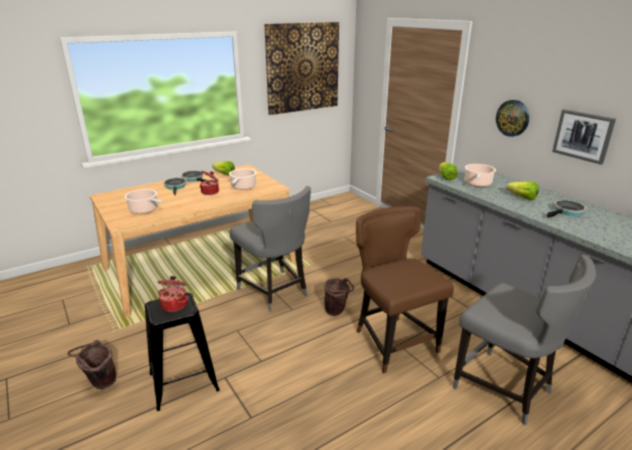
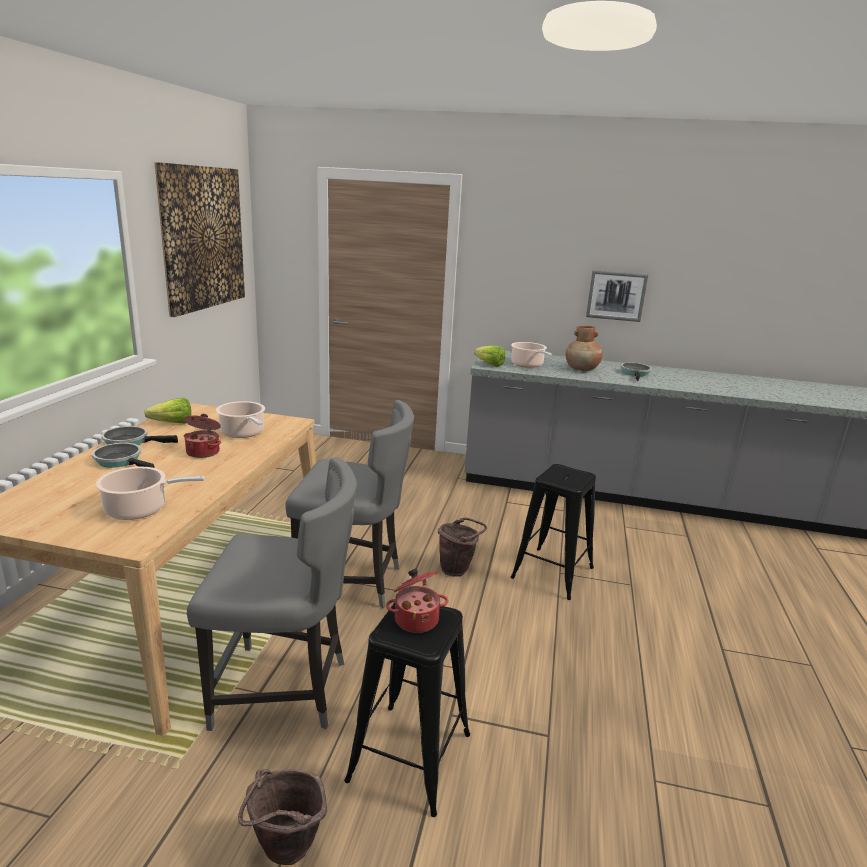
camera: 45 degrees left, 5 degrees down
(393, 342) = (552, 572): brown chair -> black stool
(504, 389) = (681, 567): grey chair -> grey chair (284, 690)
(512, 118) = (531, 286): wall clock -> none
(520, 197) = (582, 369): lettuce -> brown vase

